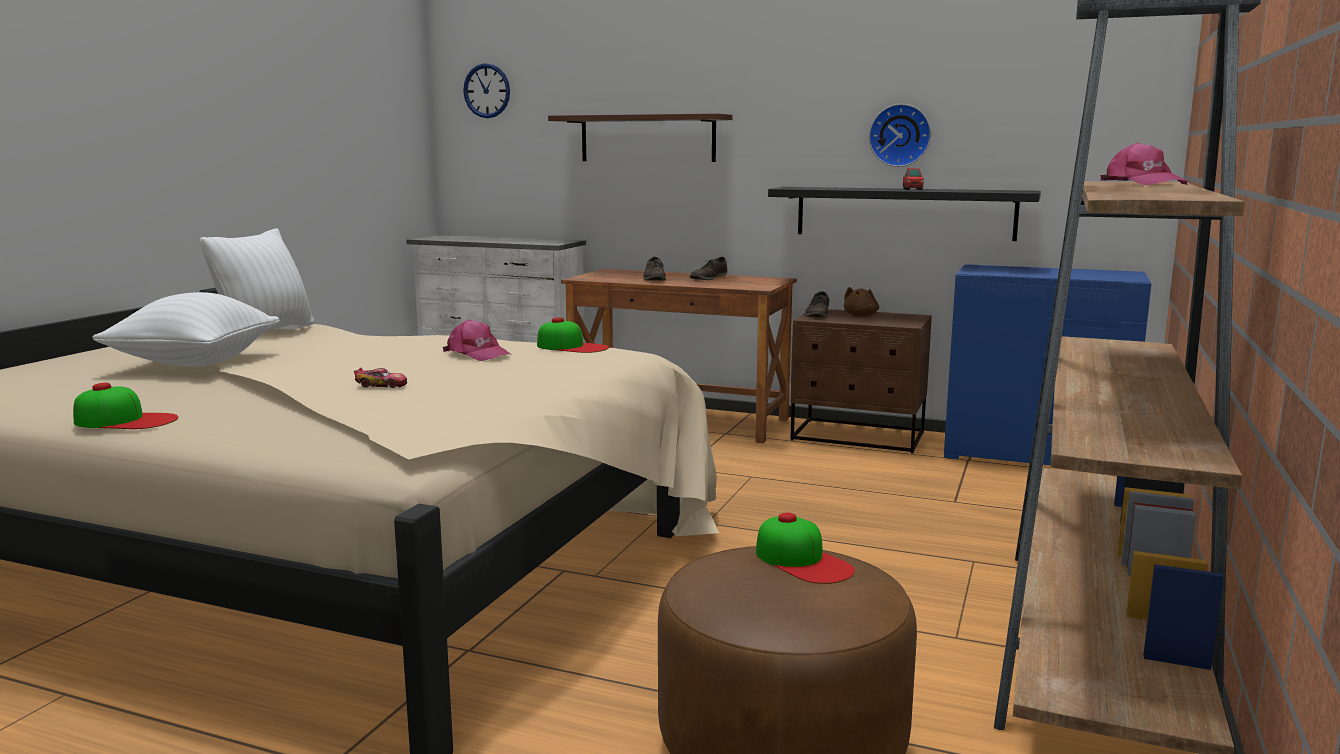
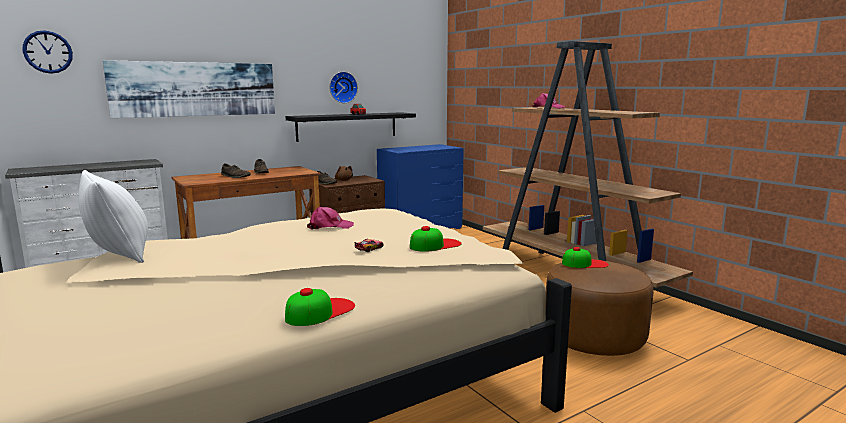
camera: 55 degrees left, 0 degrees up
(194, 363) = (176, 281): white pillow -> none
(572, 347) = (350, 213): cap -> cap (435, 245)
(647, 138) = (195, 89): brown shelf -> picture

